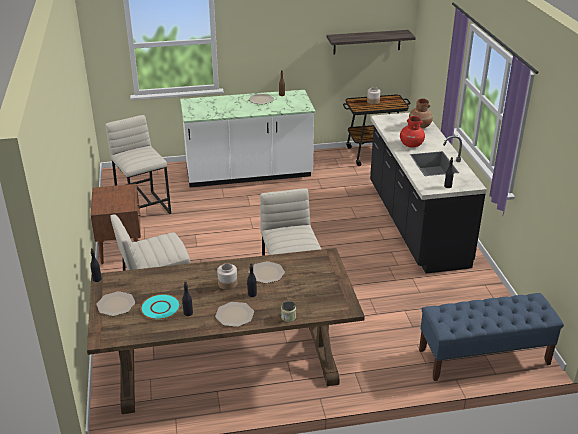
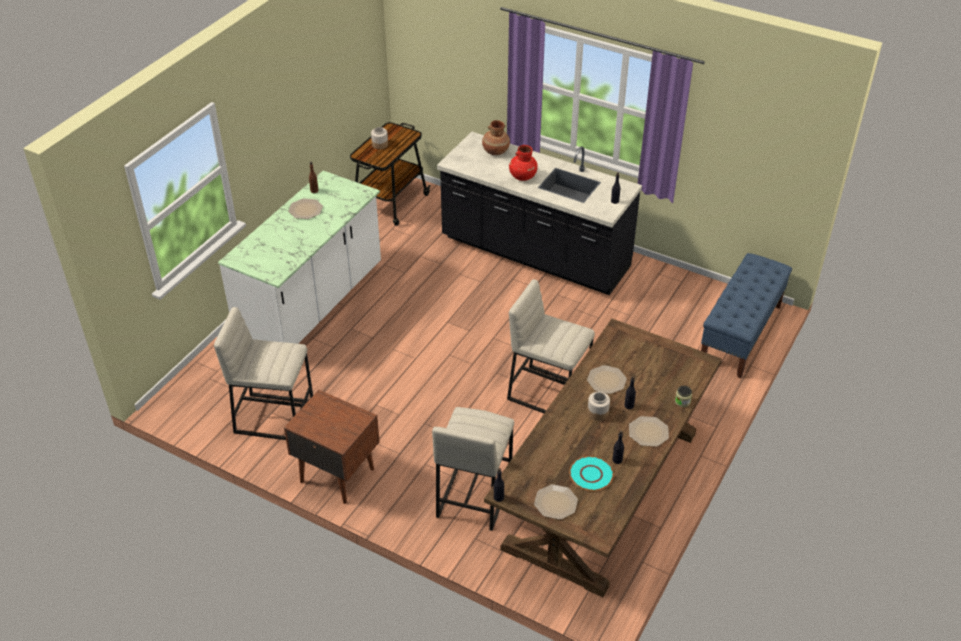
camera: 50 degrees left, 10 degrees up
(367, 42) = (352, 79): shelf -> none

